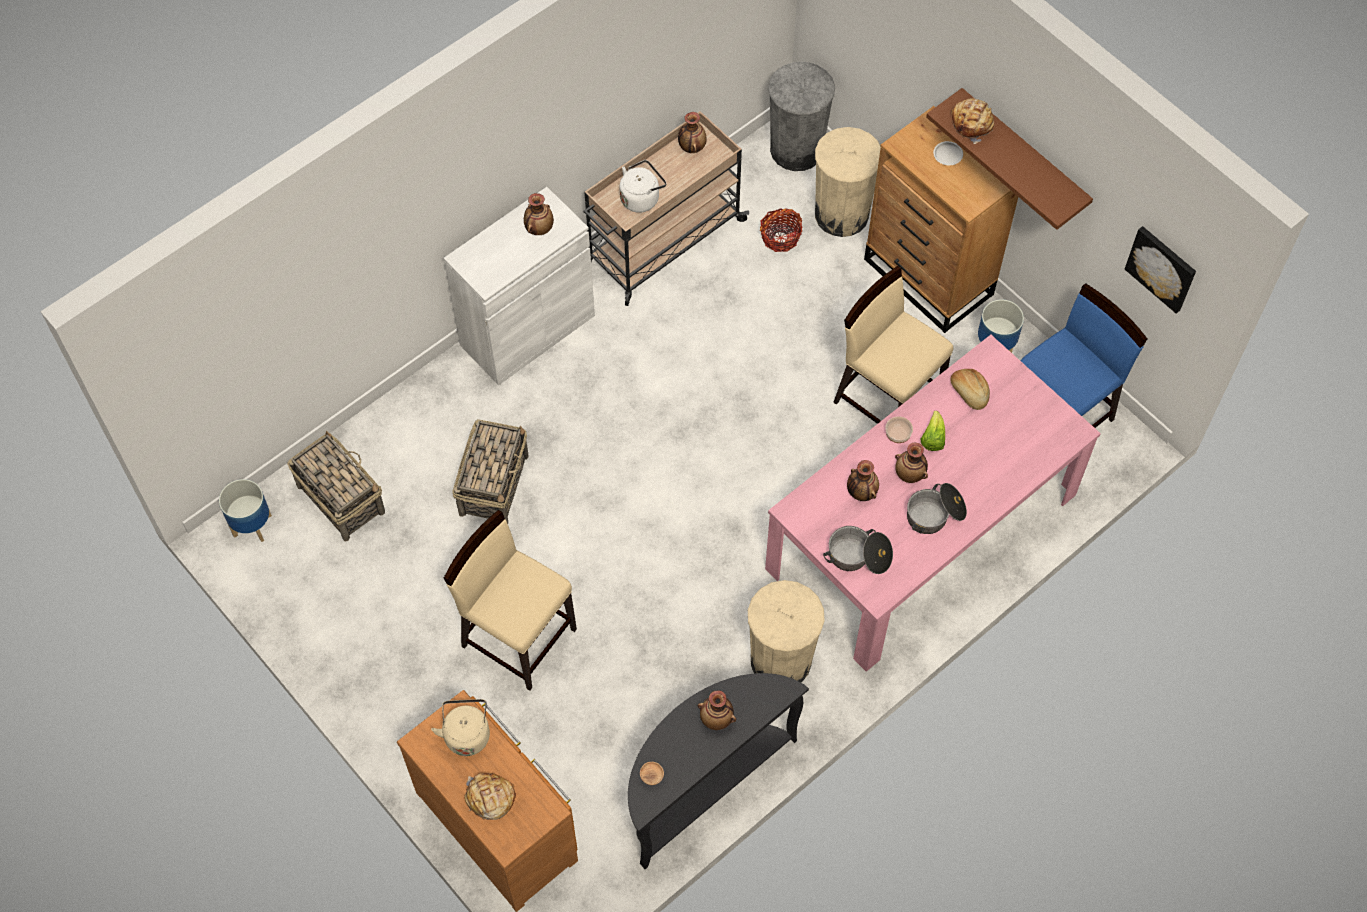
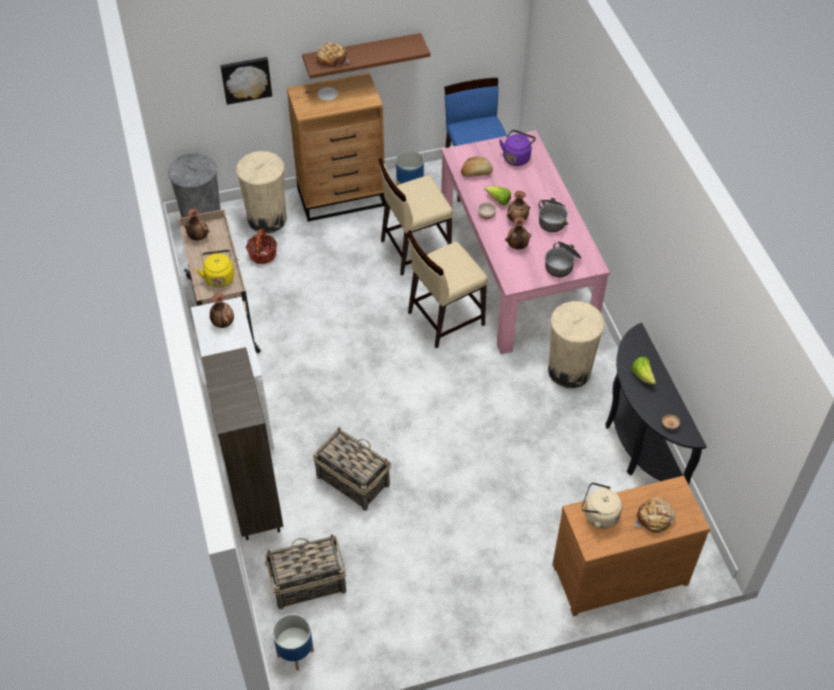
camera: 65 degrees left, 10 degrees down
(414, 402) = (255, 506): none -> brown bookcase
(518, 636) = (480, 508): beige chair -> beige chair (445, 318)
(641, 198) = (219, 277): white kettle -> yellow kettle
(716, 718) = (643, 376): vase -> lettuce
(1029, 429) = (517, 157): none -> purple kettle
(1162, 268) = (481, 29): picture -> picture (246, 79)

